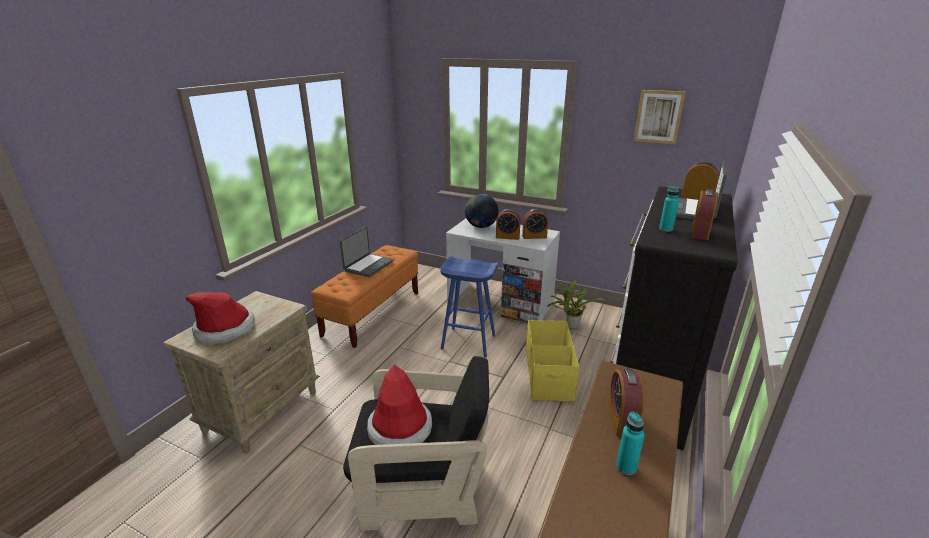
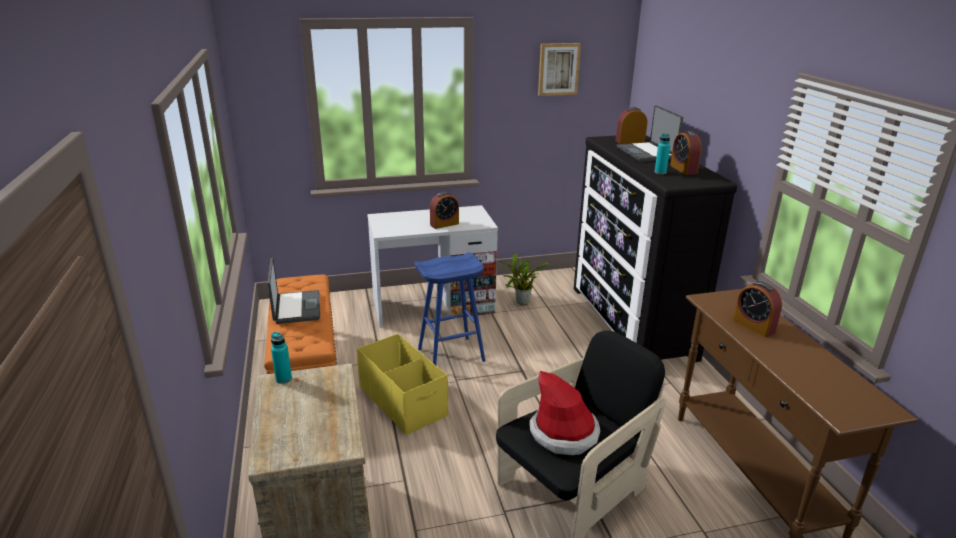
camera: 40 degrees left, 0 degrees up
(225, 329) = (304, 425): hat -> none
(481, 226) = (400, 221): globe -> none
(534, 236) = (468, 217): alarm clock -> none
(549, 375) = (555, 351): yellow storage box -> yellow storage box (403, 401)
(626, 467) = (795, 350): turquoise bottle -> turquoise bottle (283, 379)

